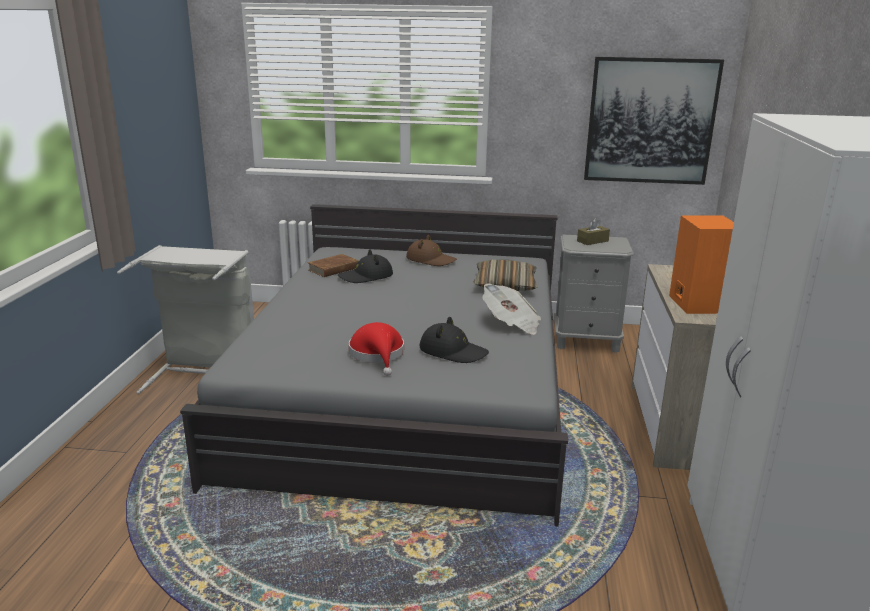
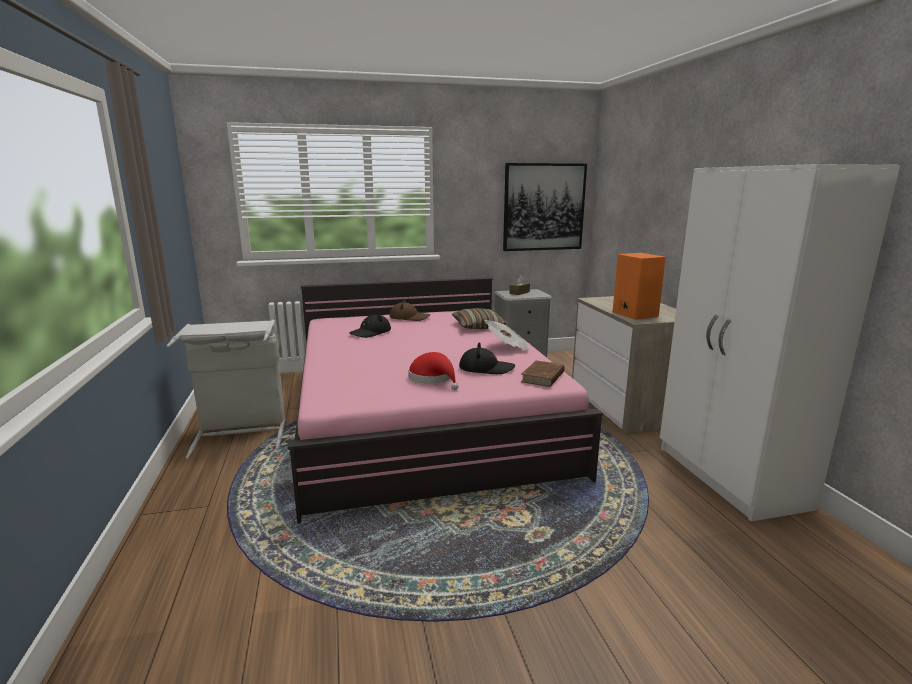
camera: 20 degrees left, 5 degrees down
(334, 269) = (339, 331): brown book -> brown book (543, 377)
(408, 393) = (422, 418): grey bed -> pink bed

